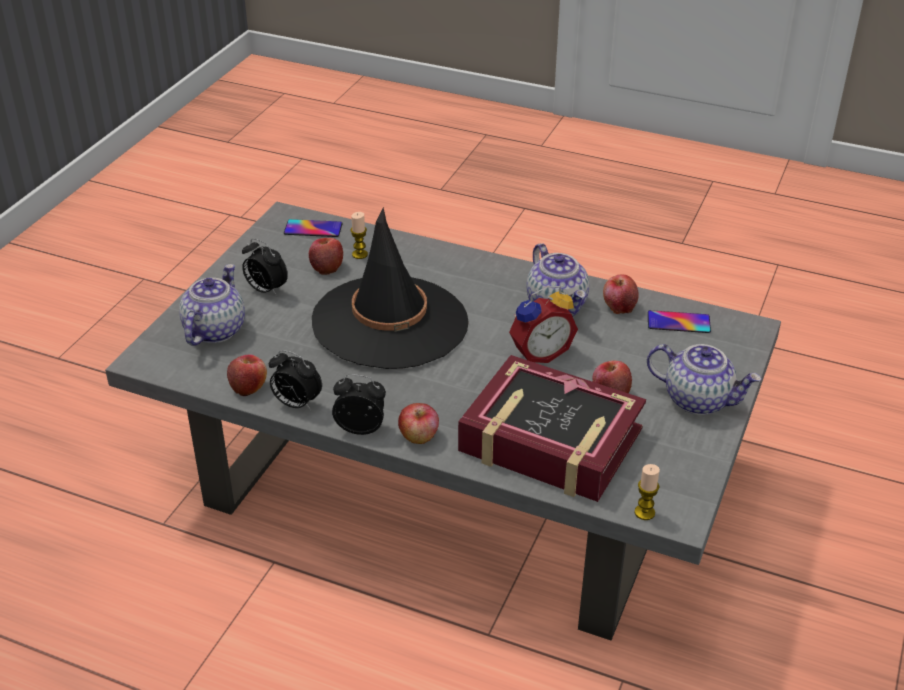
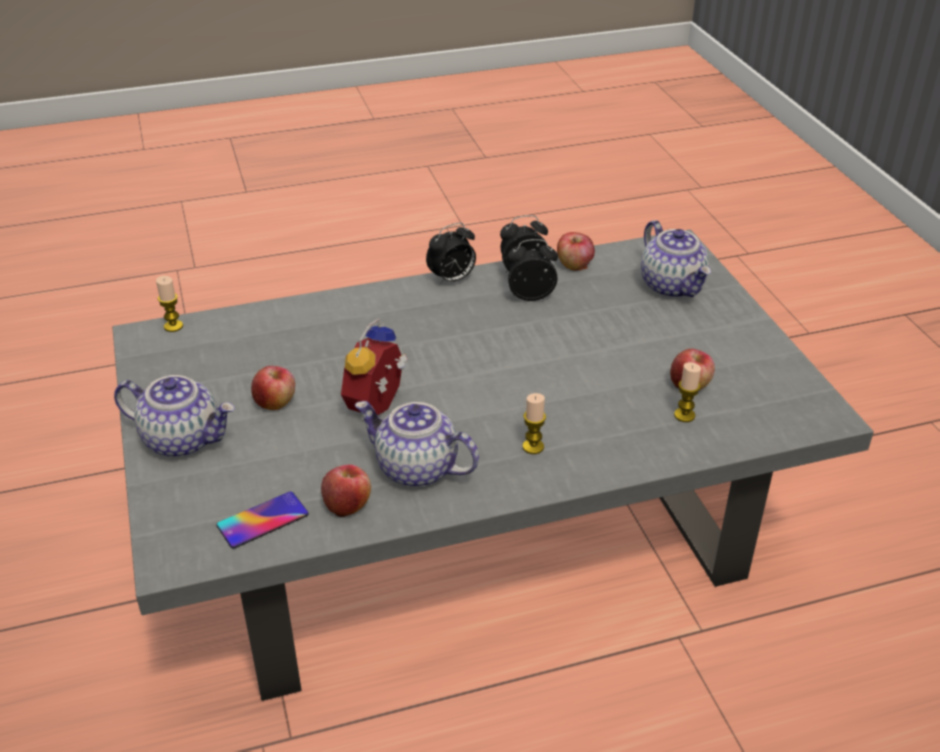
camera: 140 degrees right, 0 degrees up
(265, 290) = (698, 335): alarm clock -> alarm clock (531, 296)
(313, 229) = (776, 418): phone -> none
(390, 322) = (549, 364): black hat -> none
(419, 436) = (402, 294): apple -> none
(472, 282) = (533, 447): none -> candle
(550, 441) = (294, 339): book -> none
(698, 399) = (183, 439): teapot -> teapot turned 150 degrees counterclockwise

